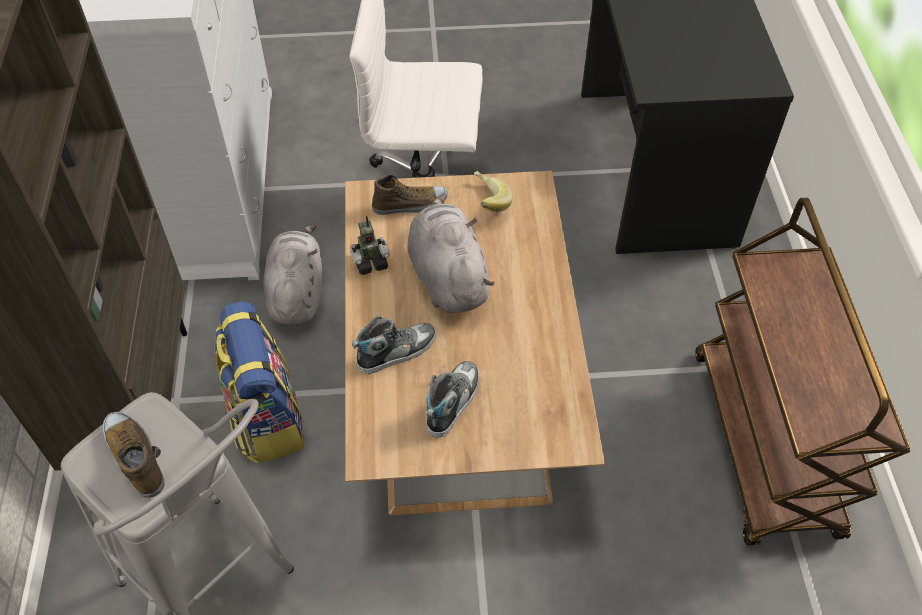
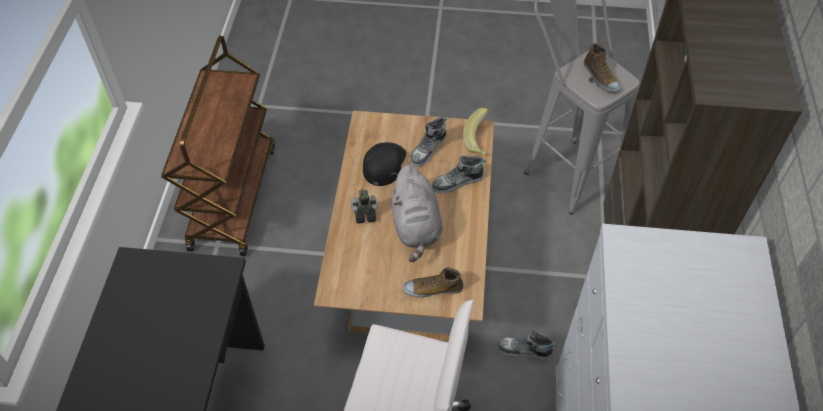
camera: 170 degrees left, 0 degrees up
(266, 419) = (543, 256): backpack -> none
(297, 292) = (524, 350): grey plush toy -> shoe
(370, 262) = (468, 245): toy robot -> toy robot (365, 214)
(486, 203) = (374, 281): banana -> banana (479, 141)
(519, 365) = (384, 164): none -> black cap

